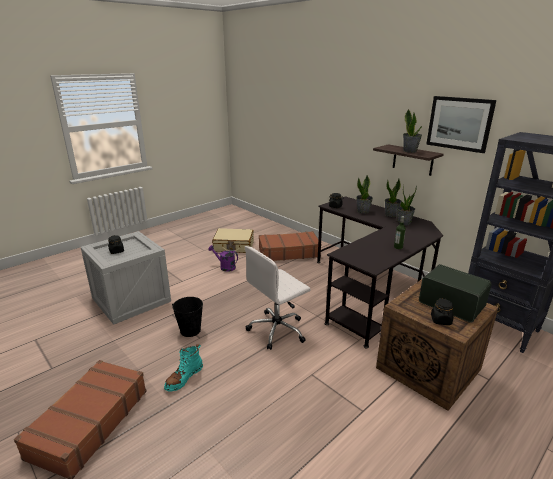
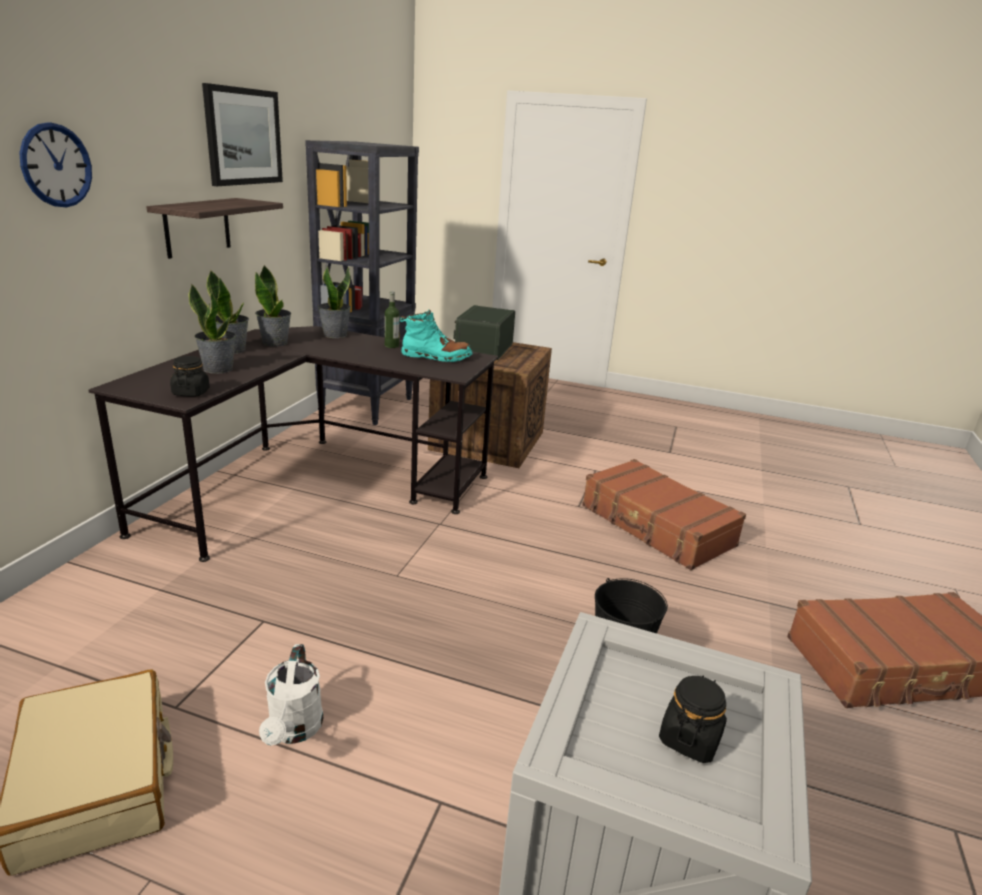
camera: 120 degrees left, 0 degrees up
(184, 378) = (717, 611): turquoise boot -> turquoise boot (436, 357)
(225, 267) = (294, 731): purple watering can -> white watering can
(278, 330) = (514, 553): white office chair -> none
(288, 252) = (145, 621): brown suitcase -> brown suitcase (656, 526)
(358, 123) = (56, 165): none -> wall clock
(410, 151) = (226, 203): potted plant -> potted plant (335, 335)
(441, 320) = (524, 353): black jar -> none

